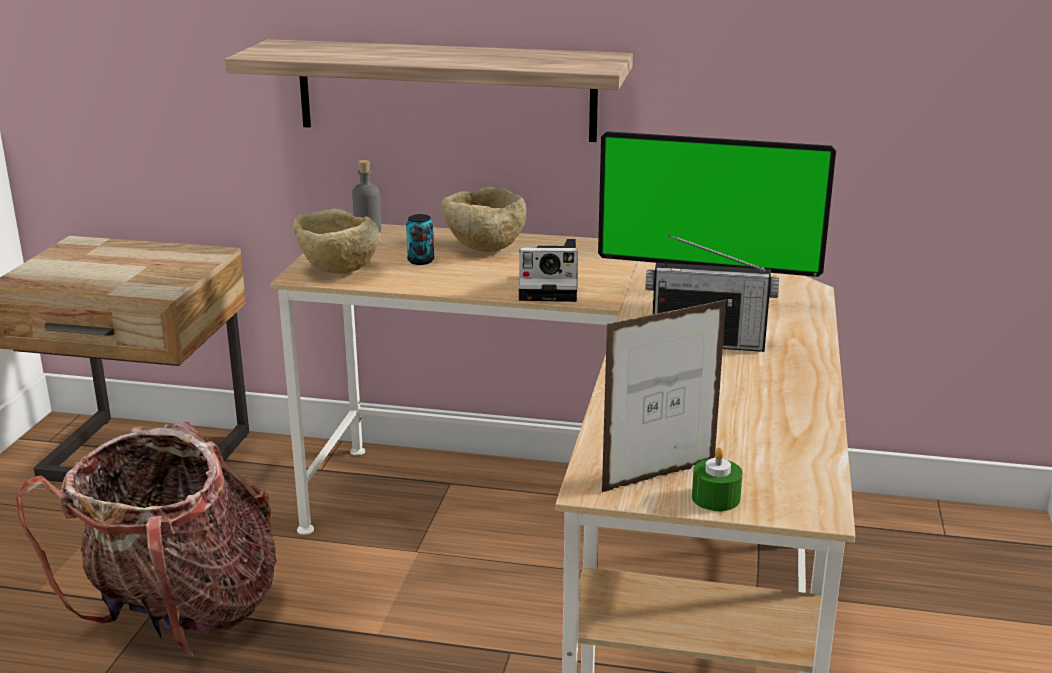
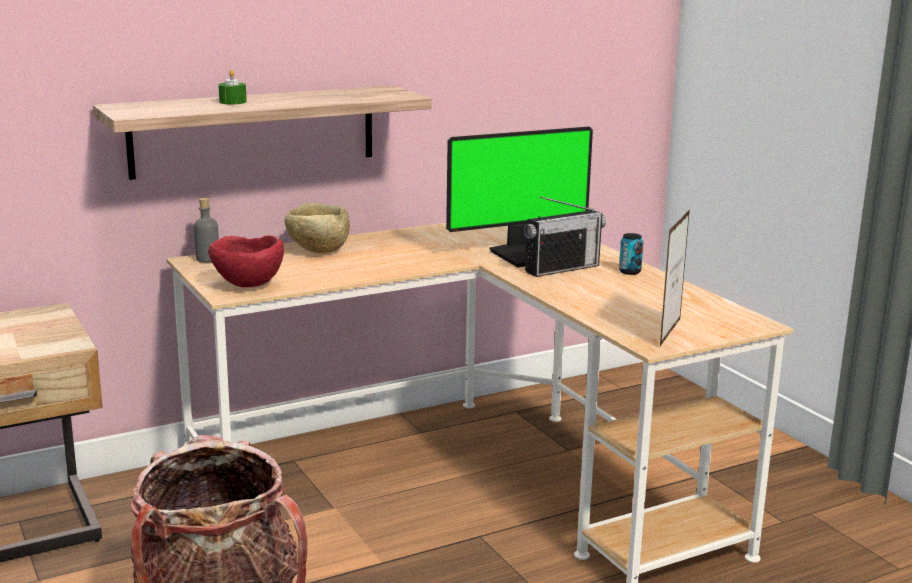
camera: 40 degrees left, 5 degrees down
(337, 272) = (248, 287): beige bowl -> red bowl
(420, 261) = (292, 268): can -> can (629, 271)
(551, 287) = (414, 263): camera -> none
(715, 498) = (712, 333): green candle -> green candle (233, 102)

